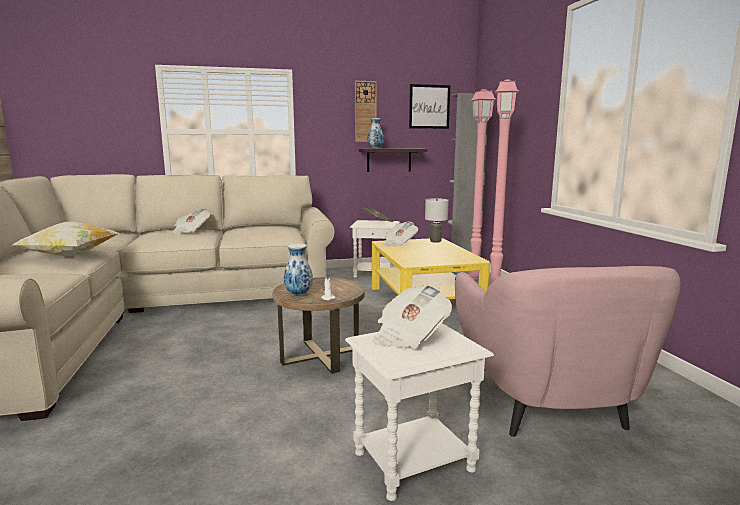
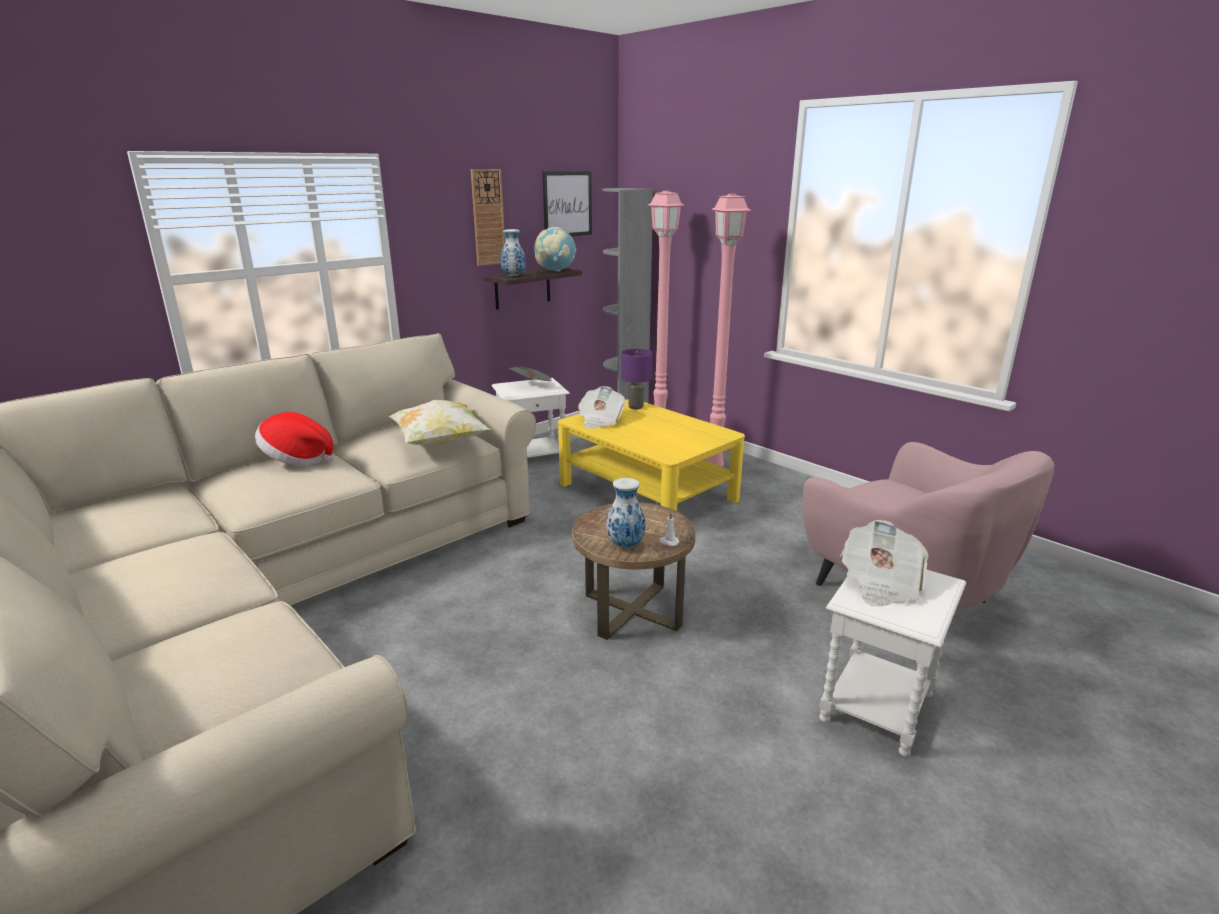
camera: 30 degrees left, 10 degrees up
(70, 255) = (193, 570): pillow -> pillow (440, 442)
(190, 230) = (297, 460): newspaper -> hat
(409, 148) = (555, 270): none -> globe
(436, 241) = (636, 407): white table lamp -> purple table lamp

